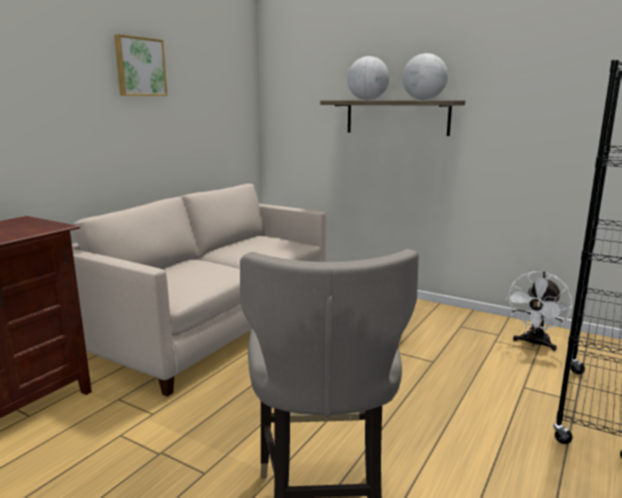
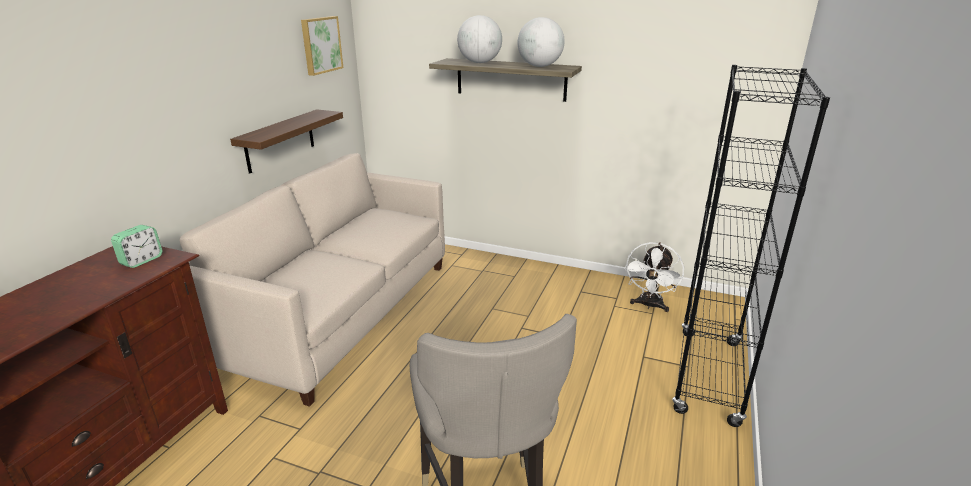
camera: 10 degrees left, 10 degrees up
(29, 226) = (141, 260): none -> alarm clock
(139, 67) = (225, 43): picture -> picture (320, 45)
(181, 162) = (280, 141): none -> shelf

